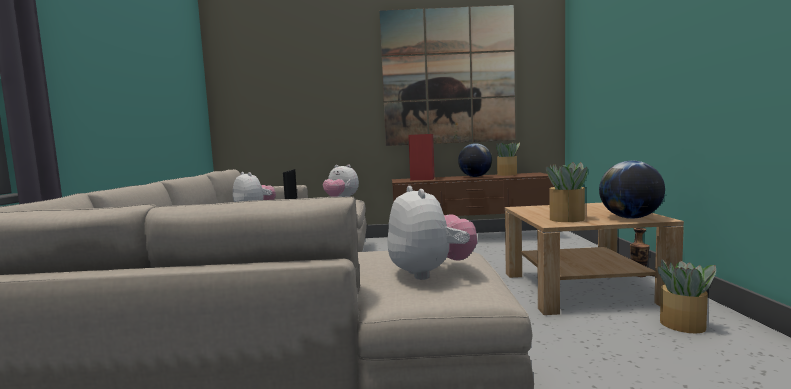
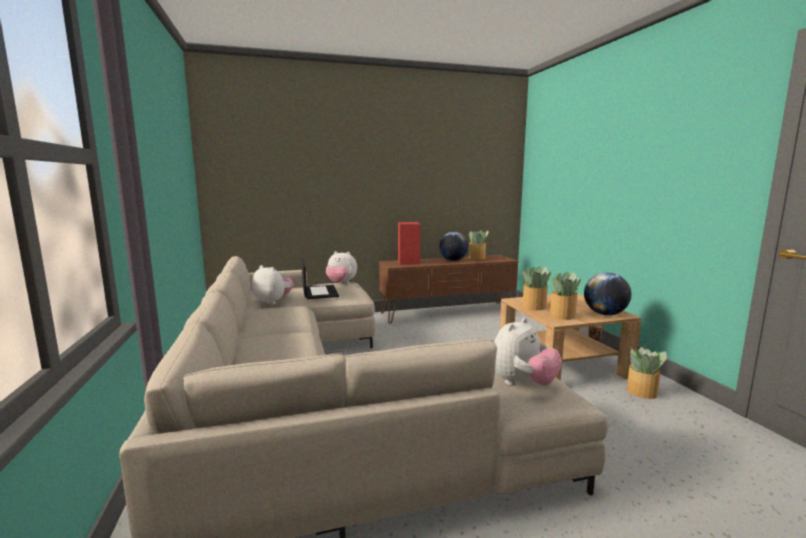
camera: 15 degrees left, 5 degrees up
(430, 273) = (522, 384): plush toy -> plush toy turned 75 degrees clockwise
(448, 76) = (430, 170): picture -> none
(537, 212) = (533, 307): none -> potted plant

